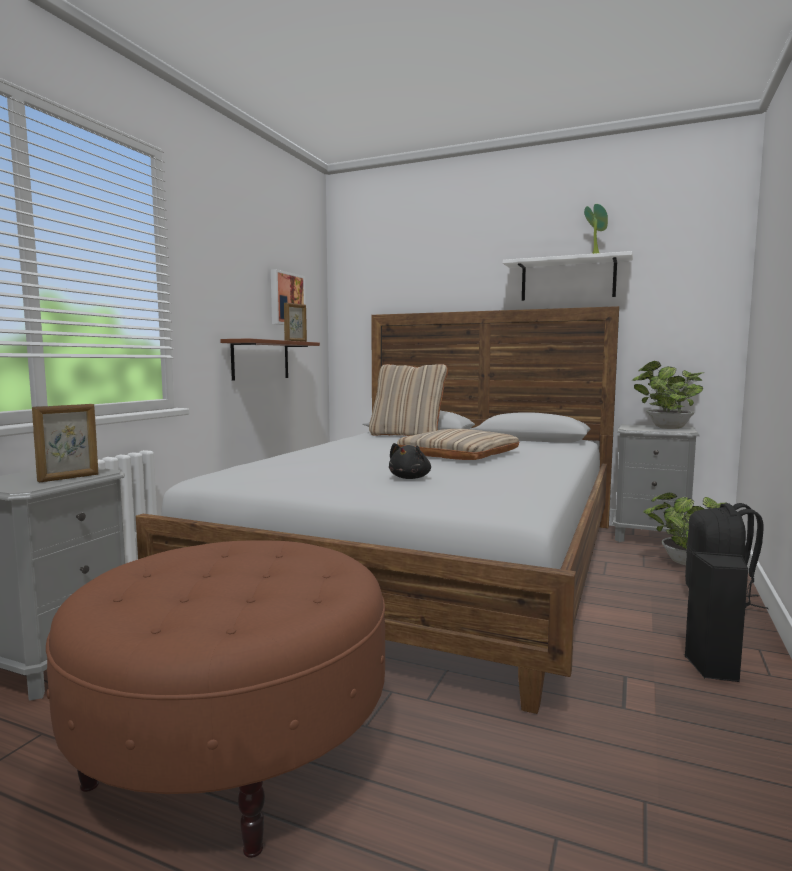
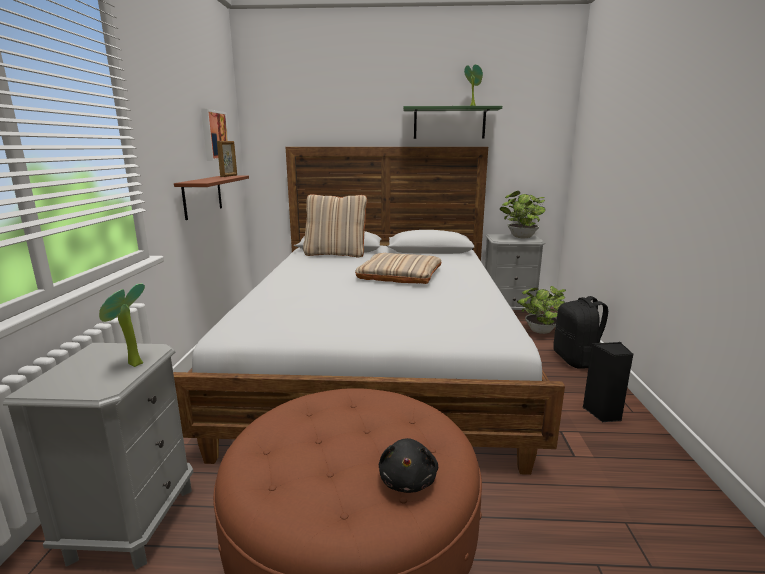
camera: 20 degrees left, 10 degrees up
(69, 478) = (131, 365): picture frame -> potted plant
(410, 478) = (398, 310): black plush toy -> black plush toy (408, 480)
(568, 279) = (449, 123): white shelf -> green shelf

